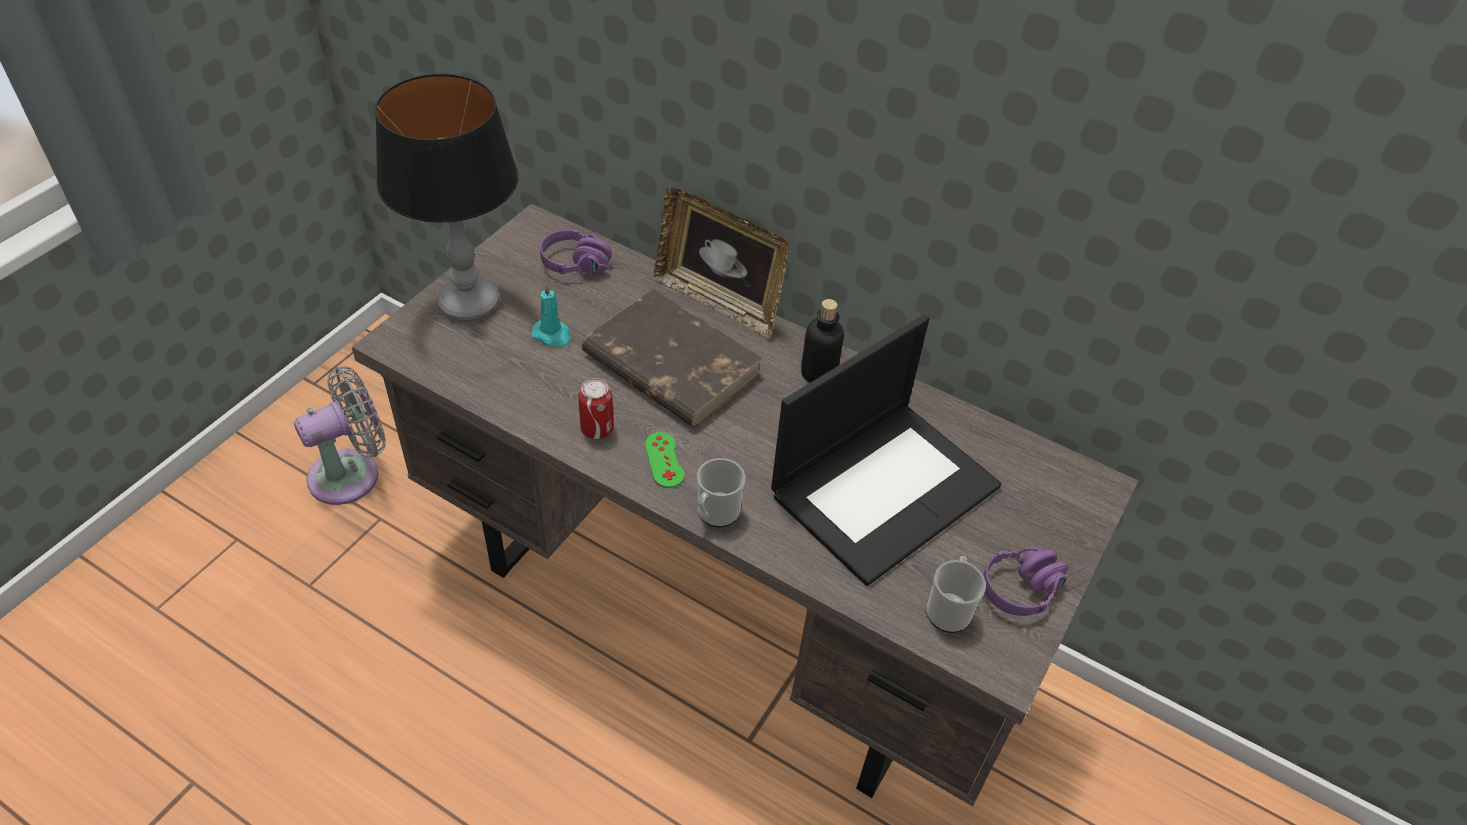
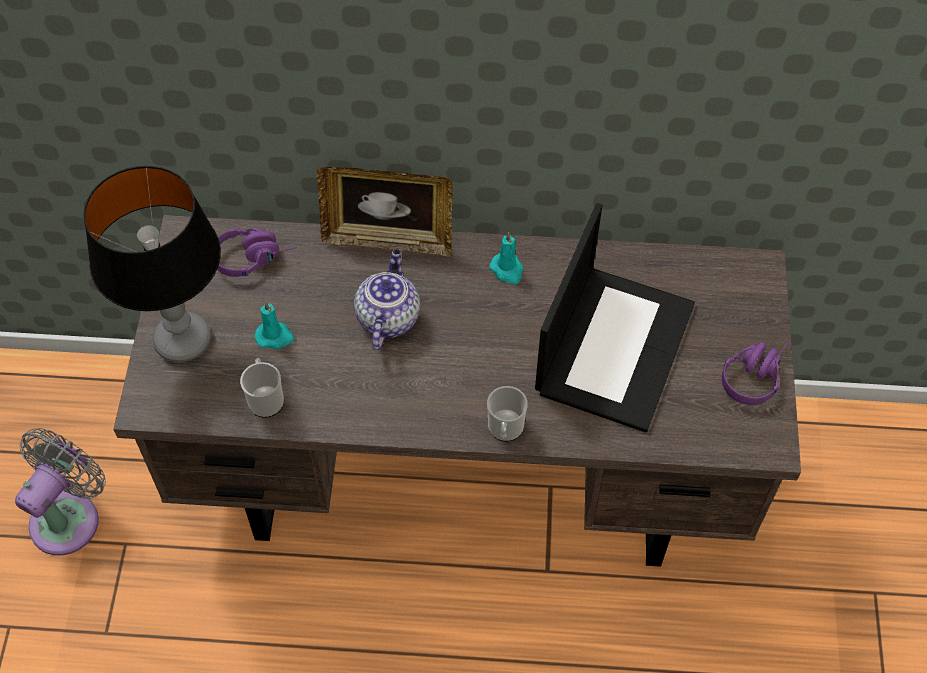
camera: 25 degrees left, 10 degrees up
(597, 429) = (369, 403): can -> none
(664, 460) = (438, 404): green game controller -> none
(670, 364) = (387, 317): brown book -> teapot
(818, 373) = (507, 270): bottle -> turquoise candle
(949, 608) = (711, 420): mug -> mug (265, 398)

